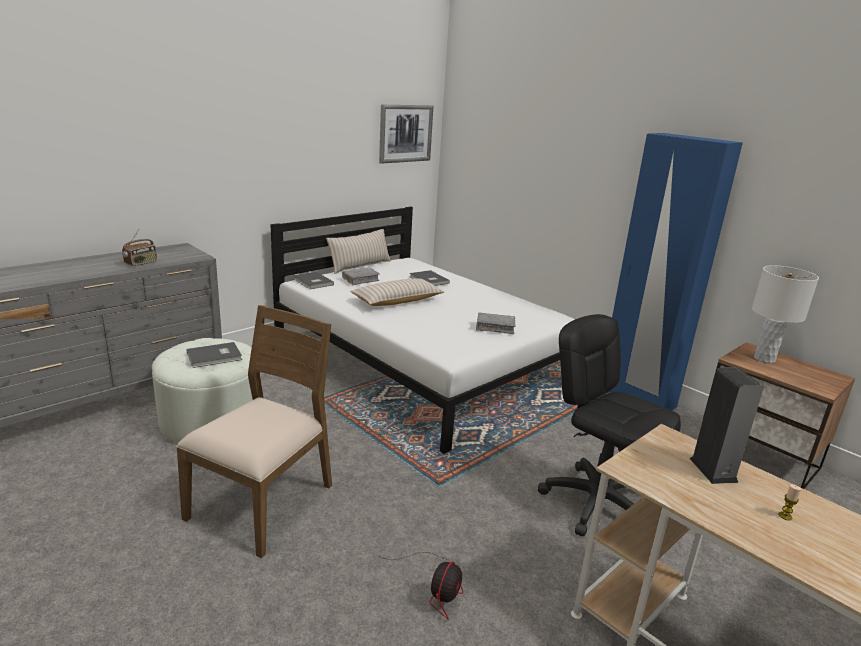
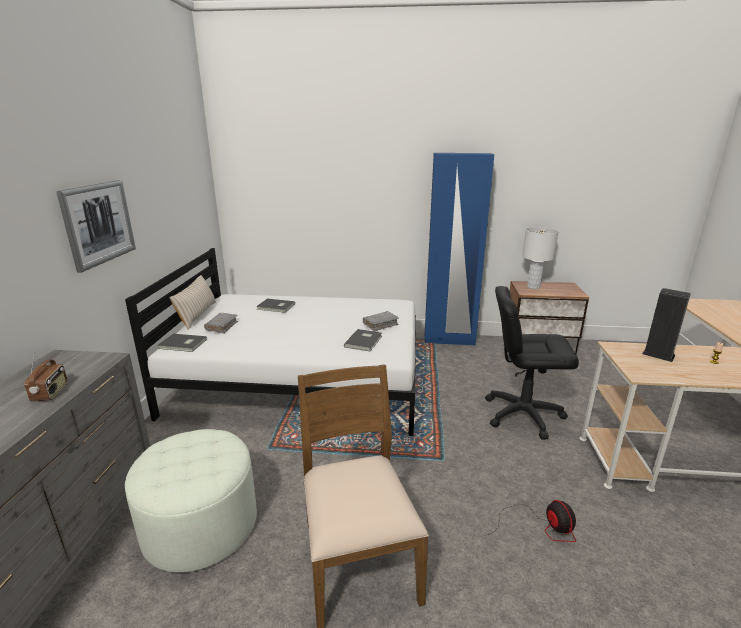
camera: 40 degrees left, 0 degrees up
(215, 357) = (203, 456): grey book -> grey book (364, 341)
(397, 301) = (282, 332): beige pillow -> none
(405, 133) = (194, 181): picture -> picture (98, 223)

